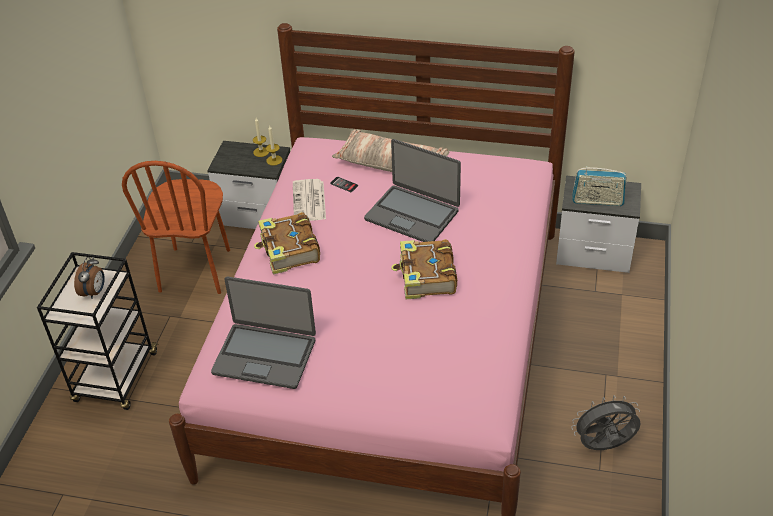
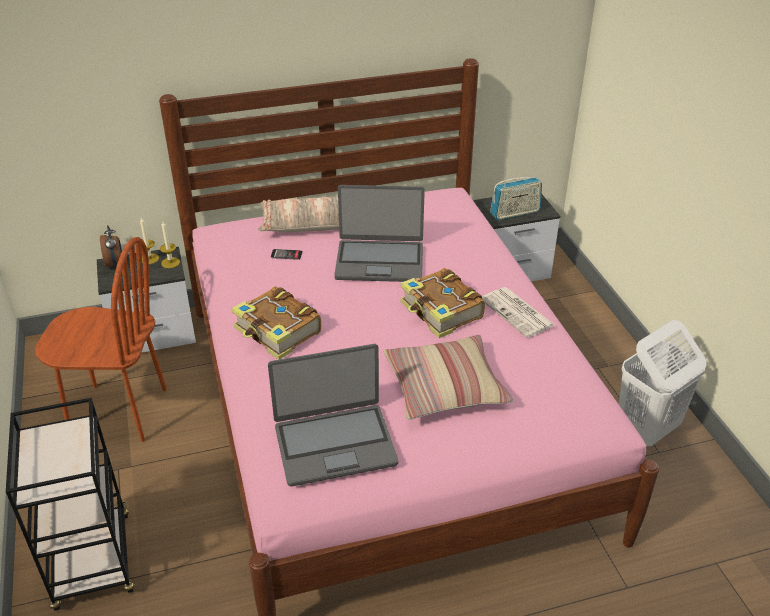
camera: 30 degrees left, 5 degrees down
(94, 292) = (65, 451): alarm clock -> alarm clock (115, 263)
(195, 270) = (118, 411): brown chair -> brown chair turned 60 degrees counterclockwise
(309, 201) = (262, 280): newspaper -> newspaper (518, 313)
(379, 341) = (445, 387): none -> pillow
(604, 447) = (646, 430): grey fan -> white laundry basket

